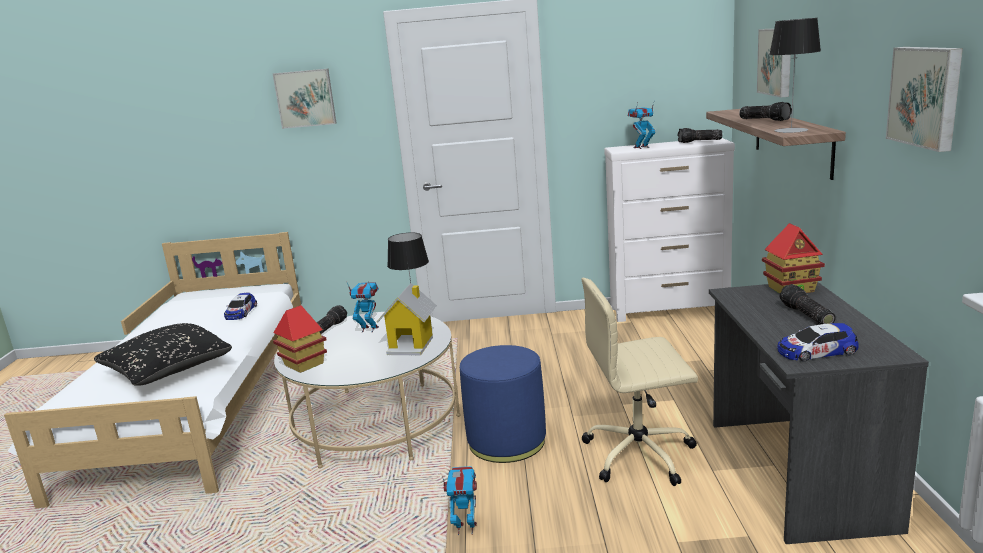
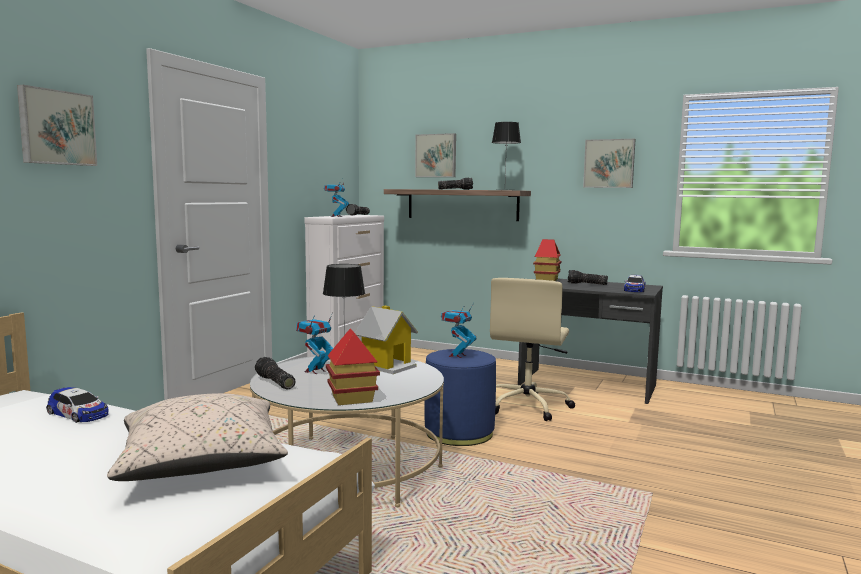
camera: 65 degrees left, 10 degrees down
(167, 371) = (201, 465): black pillow -> beige pillow
(465, 528) = (564, 468): toy robot -> toy robot (457, 356)

